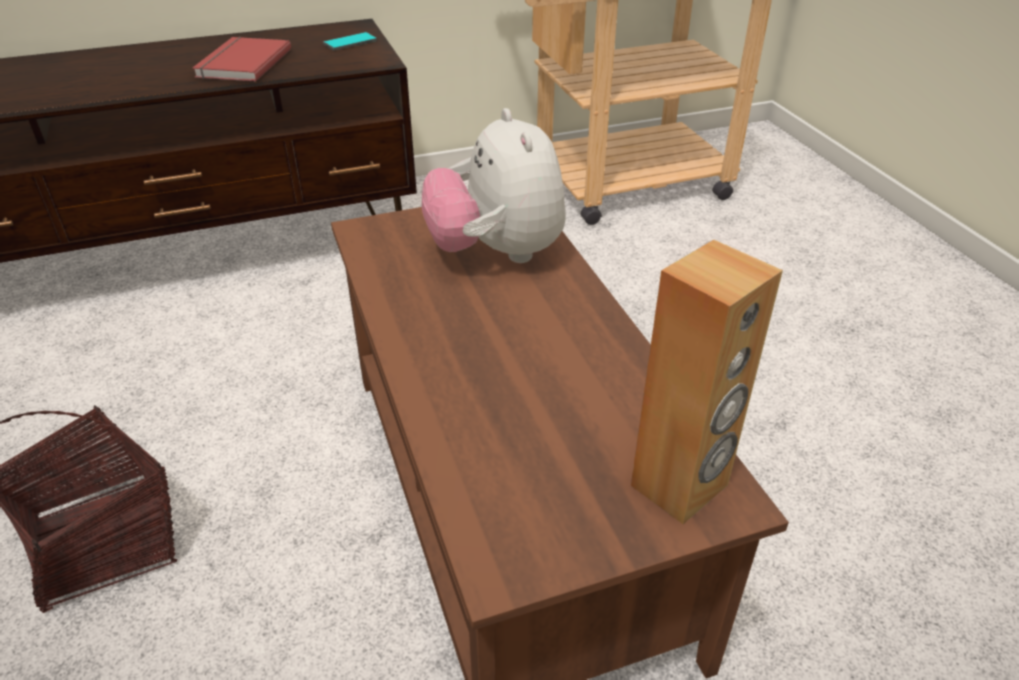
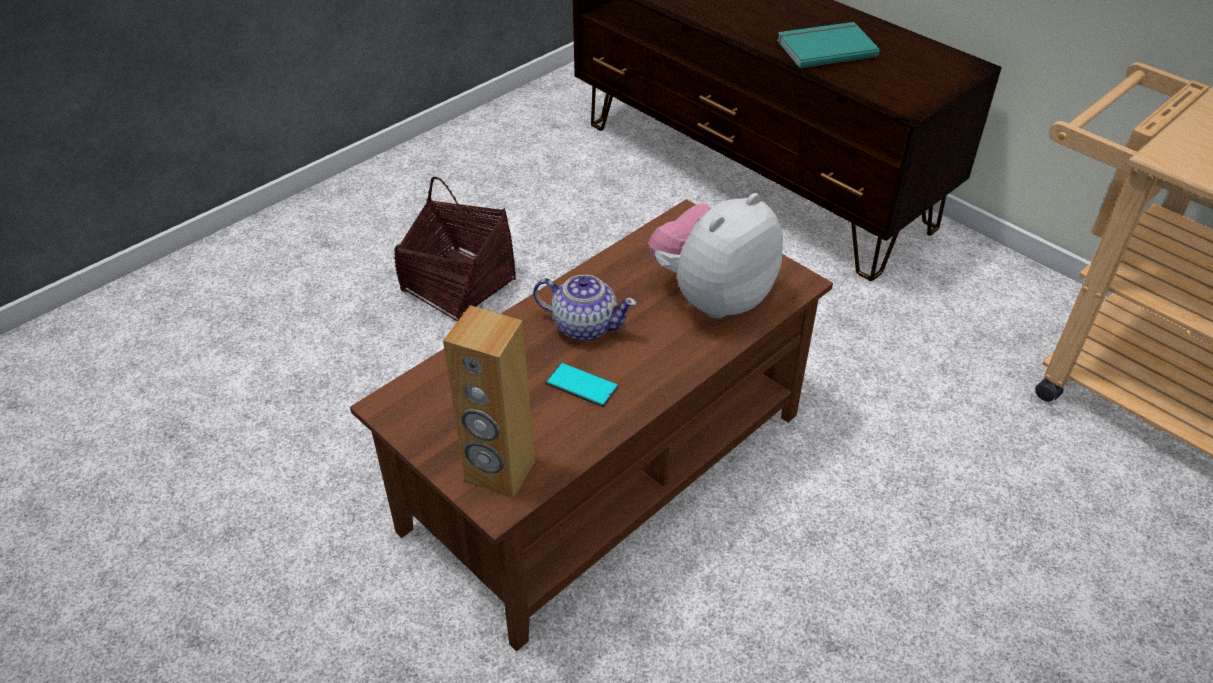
camera: 65 degrees right, 5 degrees up
(241, 63) = (825, 47): red book -> turquoise book
(350, 42) = (929, 78): phone -> phone (581, 385)
(474, 347) = (584, 326): none -> teapot

